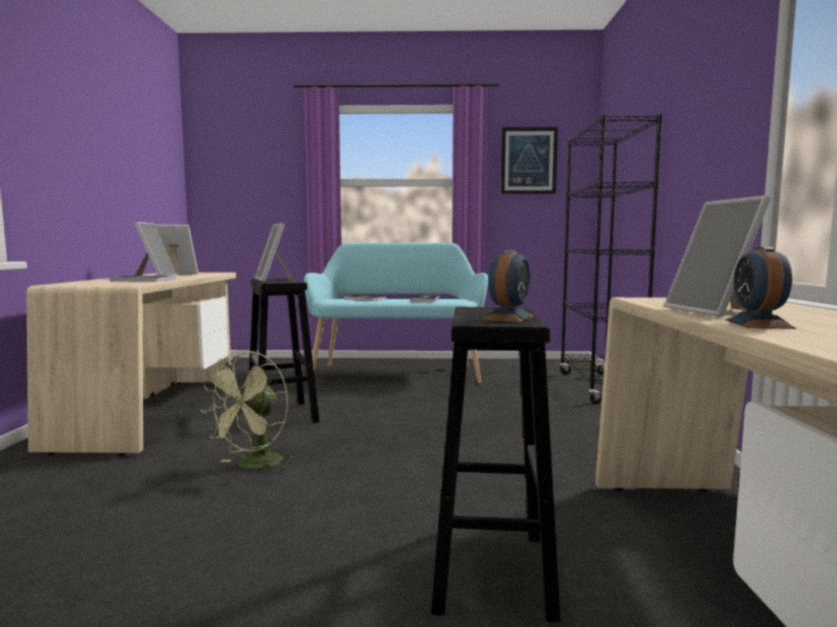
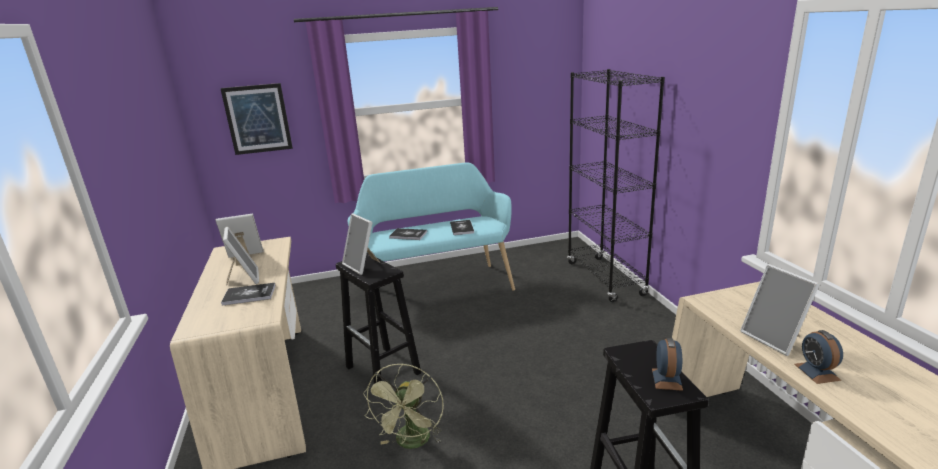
camera: 15 degrees left, 15 degrees up
(528, 161) = (524, 76): picture -> picture (258, 119)

